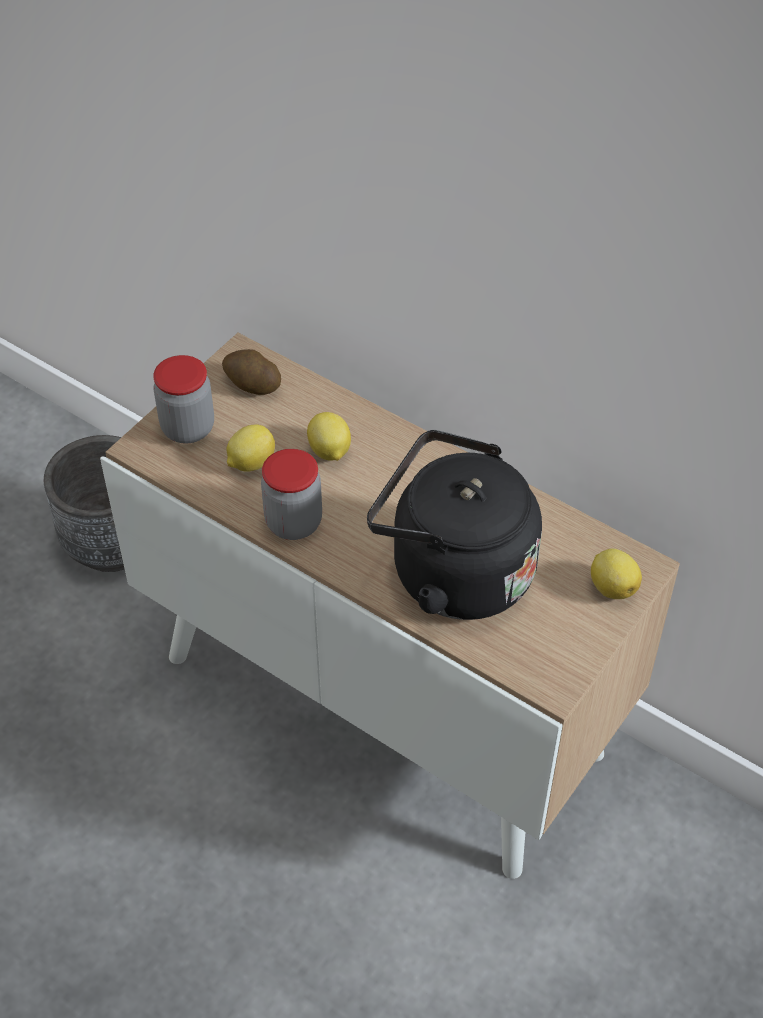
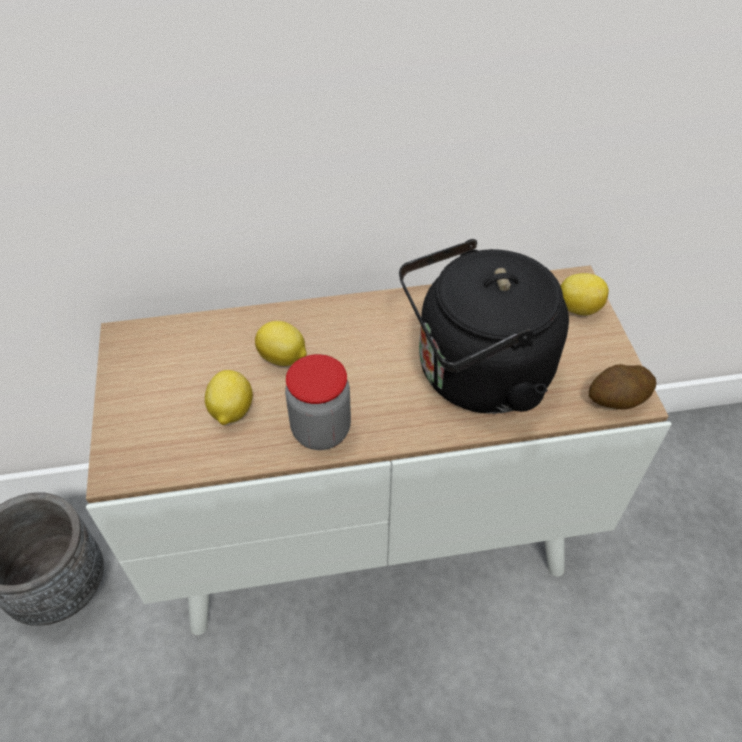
camera: 45 degrees left, 0 degrees up
(188, 428) = (143, 423): jar -> none
(252, 385) = (161, 353): potato -> potato (616, 400)

